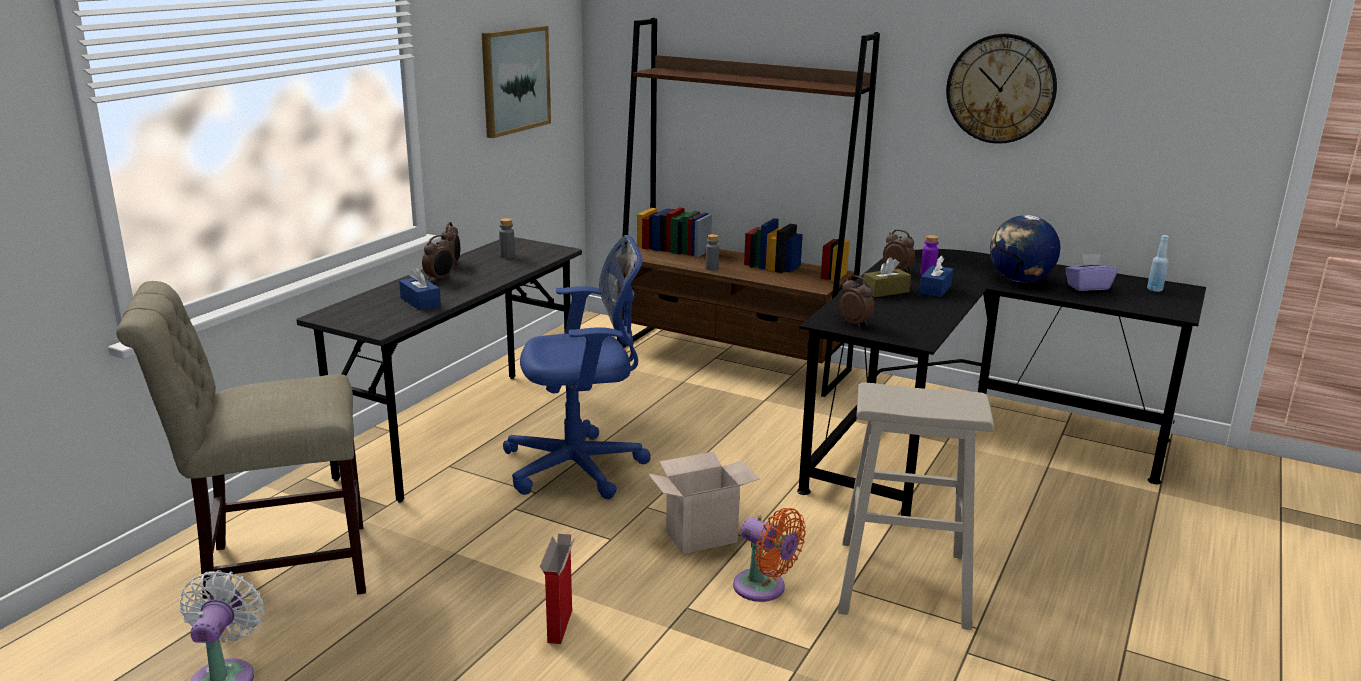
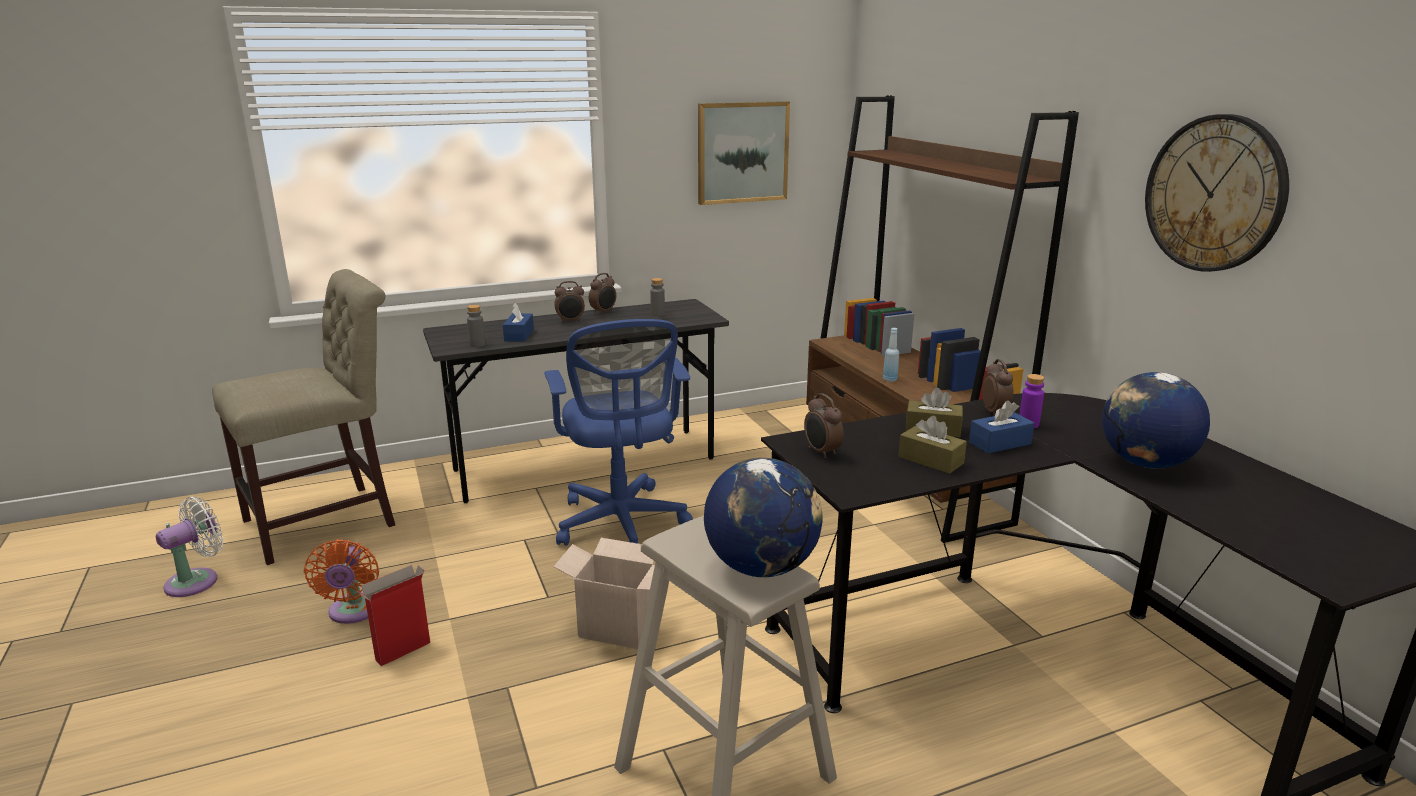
camera: 40 degrees right, 0 degrees up
(276, 569) = (329, 520): beige chair -> beige chair turned 120 degrees clockwise
(581, 467) = (622, 525): blue office chair -> blue office chair turned 45 degrees clockwise
(711, 268) = (876, 369): grey bottle -> grey bottle (477, 344)
(764, 589) = (590, 705): orange fan -> orange fan (353, 612)
(855, 323) = (821, 452): alarm clock -> alarm clock turned 150 degrees clockwise
(921, 310) = (930, 460): none -> brown tissue box
(950, 398) = (761, 567): none -> globe
(1087, 287) = (1239, 499): purple tissue box -> none
(1154, 290) = (1359, 535): blue bottle -> blue bottle (890, 379)

